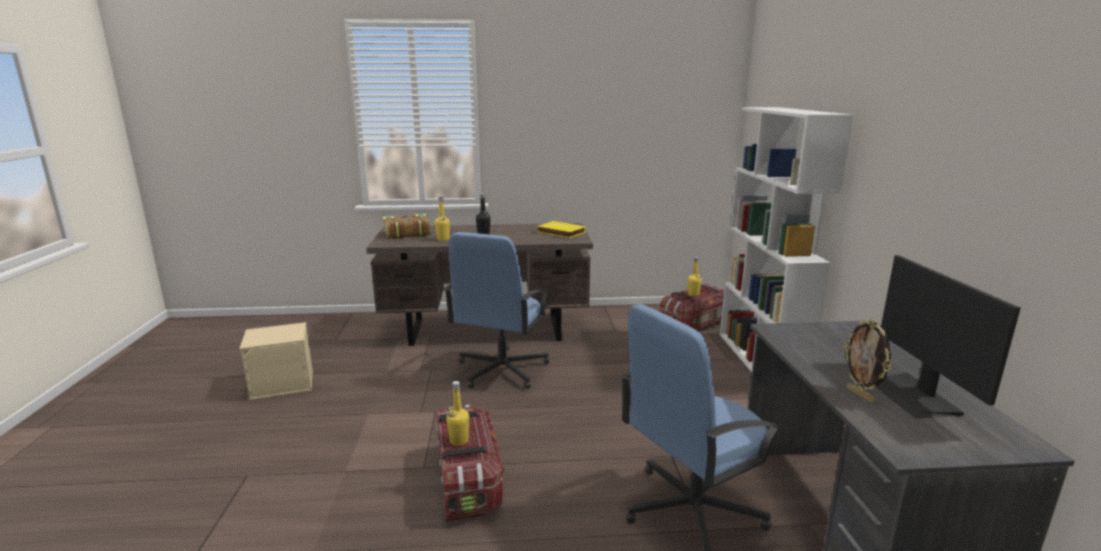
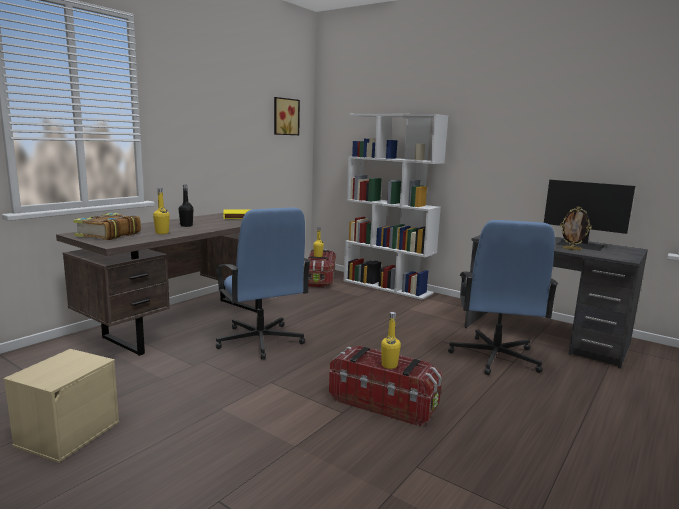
camera: 50 degrees left, 5 degrees down
(687, 109) = (285, 116): none -> picture

